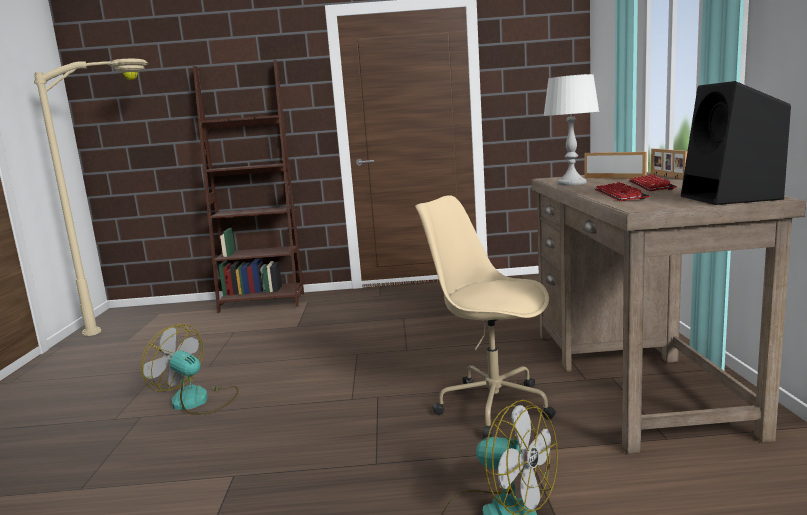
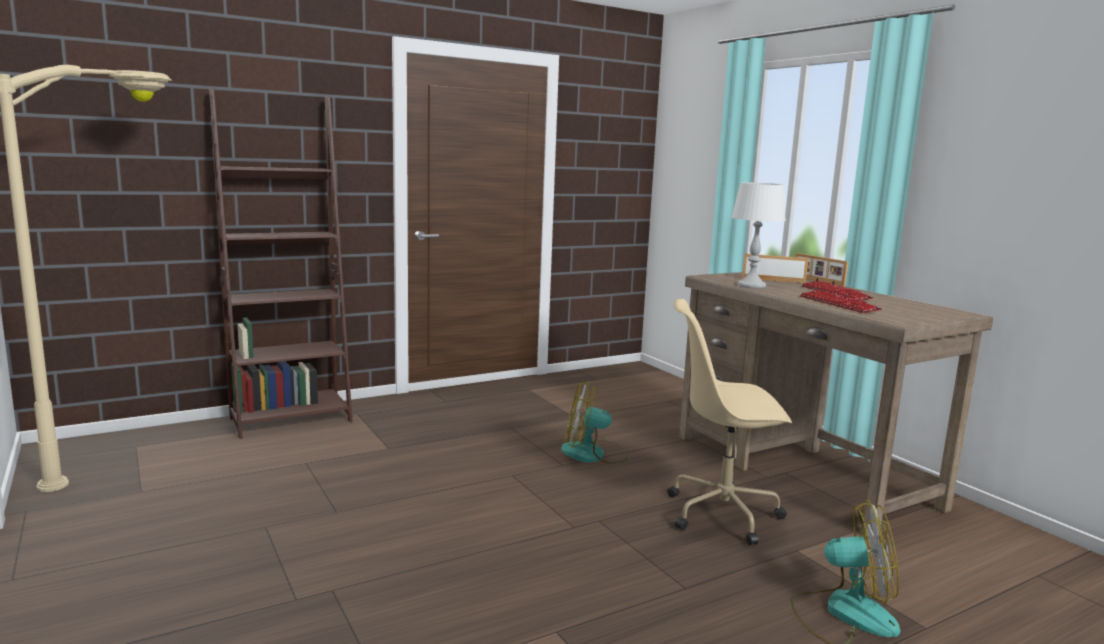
camera: 30 degrees left, 0 degrees up
(198, 401) = (387, 558): fan -> fan (593, 454)
(731, 198) = (940, 313): black speaker -> none

